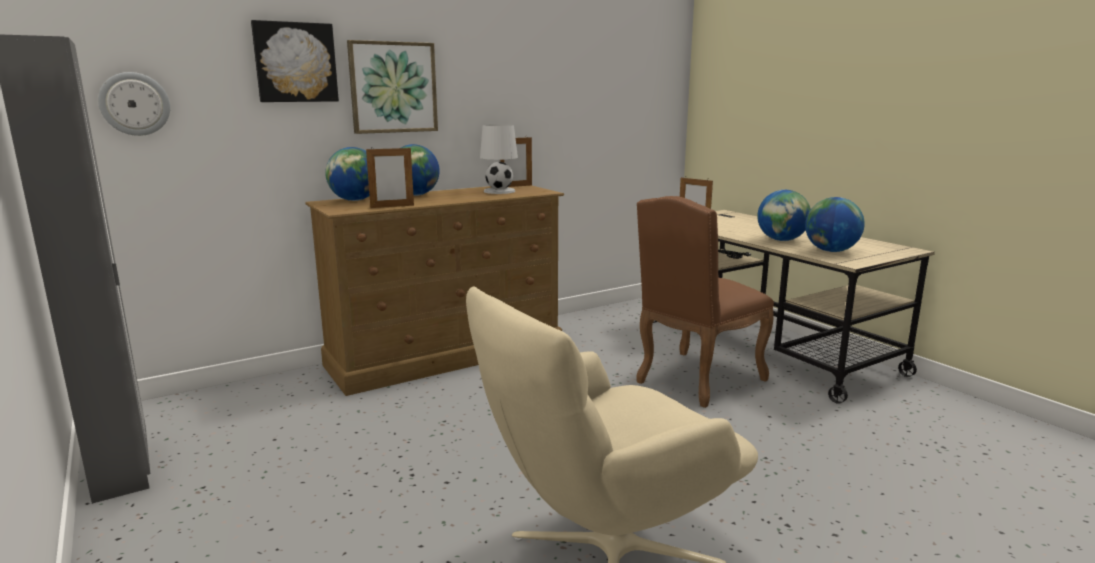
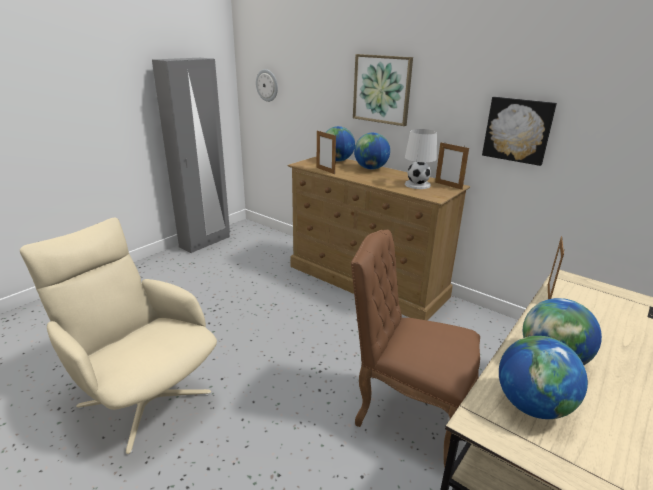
camera: 70 degrees right, 10 degrees up
(295, 62) = (330, 68): picture -> picture (518, 130)

